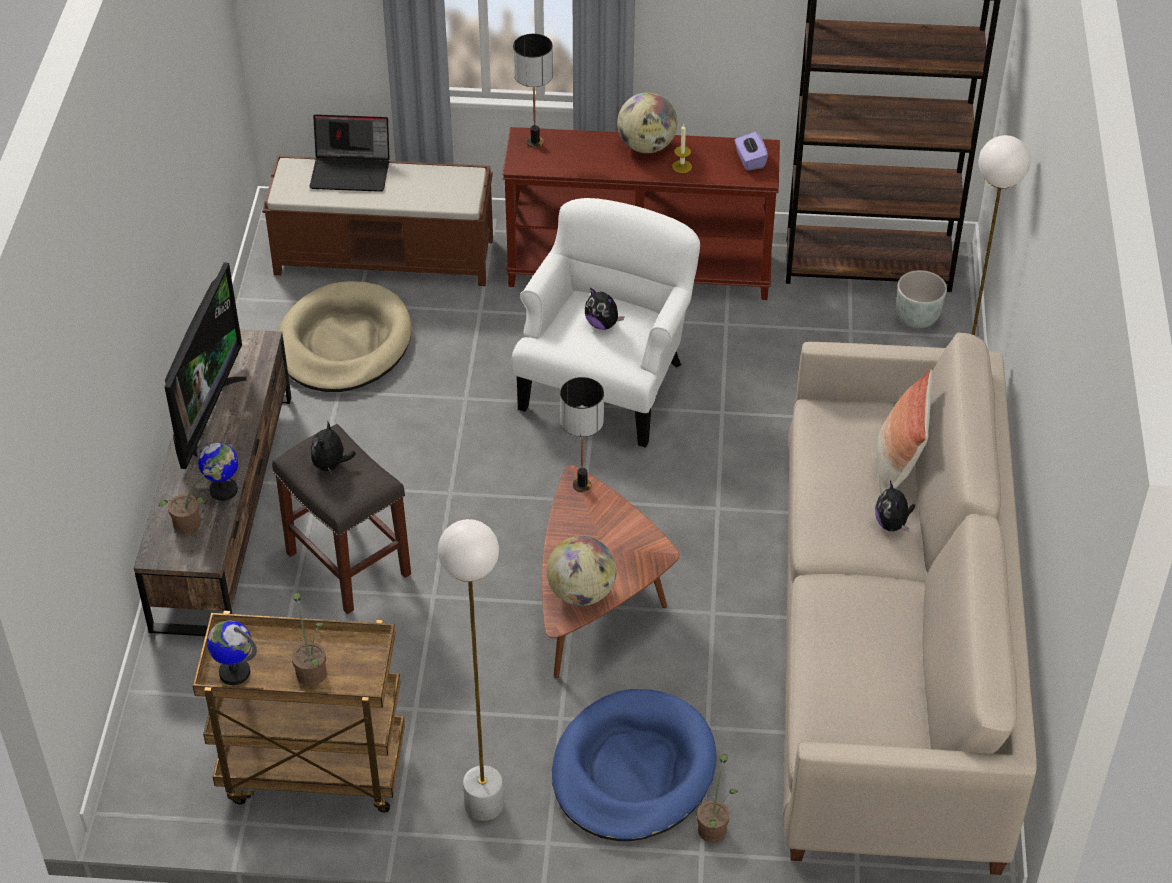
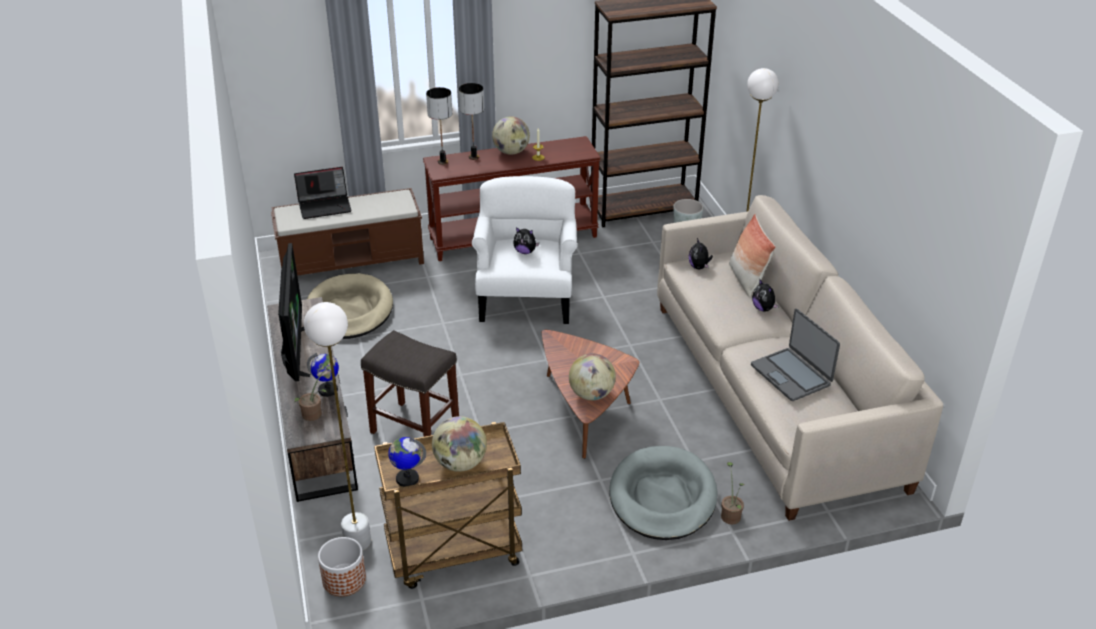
camera: 20 degrees left, 10 degrees down
(160, 765) = (343, 580): none -> planter
(311, 669) = (460, 464): potted plant -> globe
(331, 465) = (403, 352): plush toy -> plush toy (699, 267)
(483, 805) = (579, 542): white floor lamp -> white floor lamp (357, 542)
(581, 485) = (557, 338): table lamp -> table lamp (473, 157)
(633, 770) = (662, 497): blue dog bed -> grey dog bed
(750, 160) = (576, 148): purple tissue box -> none
(863, 651) = (791, 375): none -> laptop

